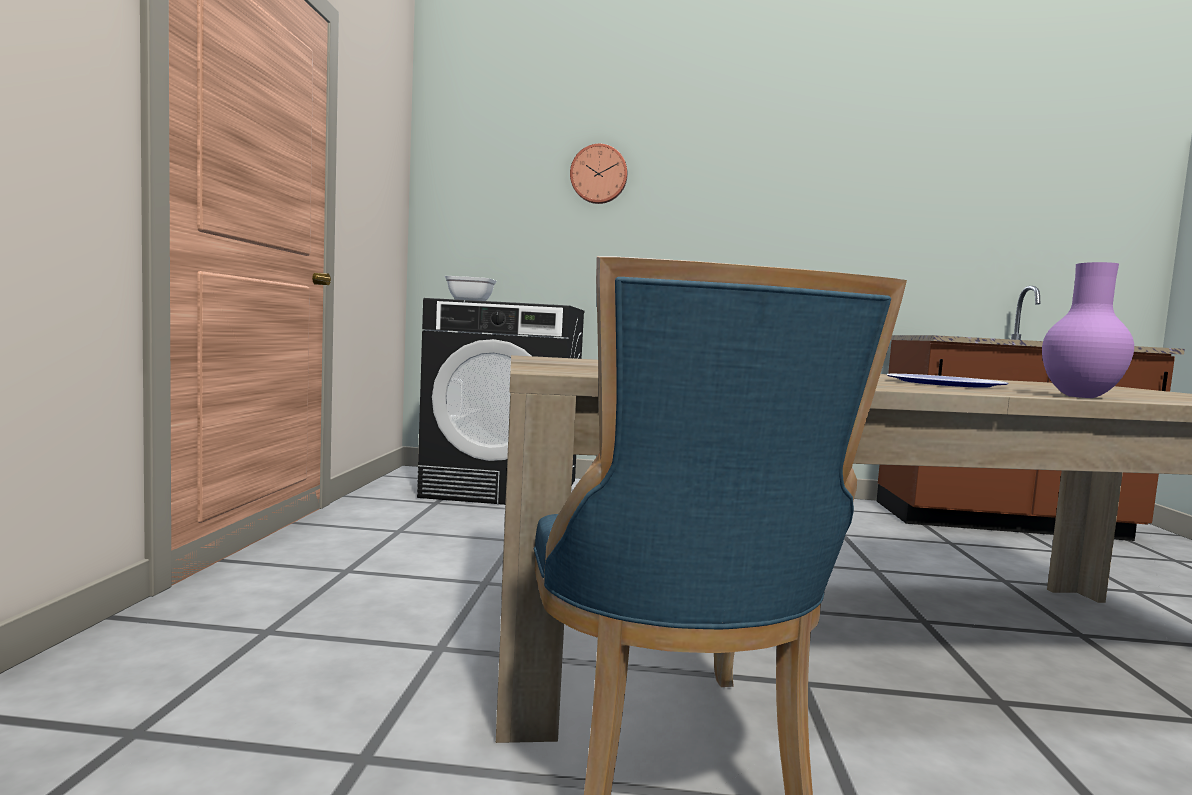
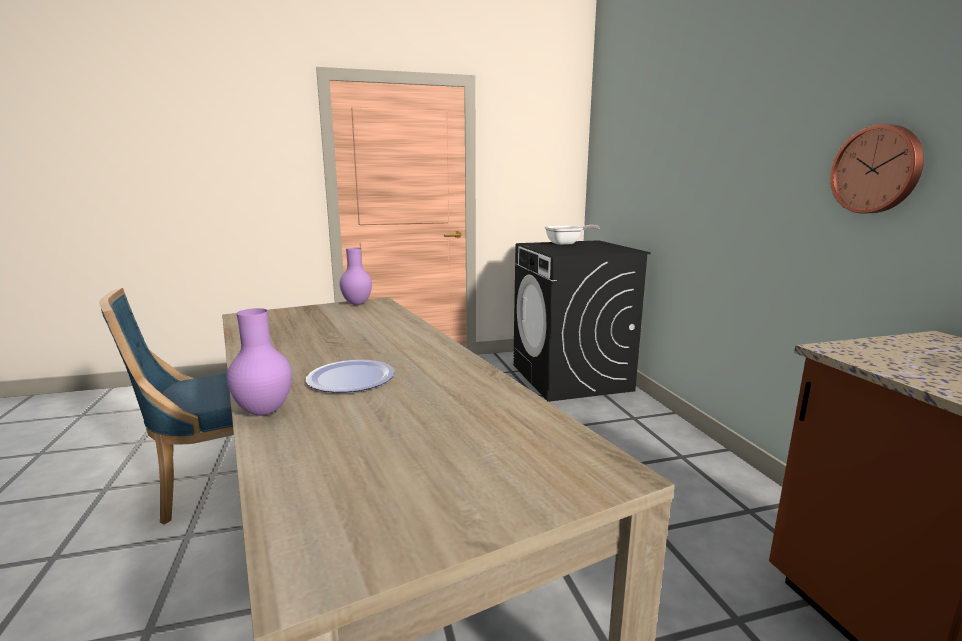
camera: 70 degrees right, 10 degrees up
(543, 359) = (356, 303): none -> purple vase
(599, 174) = (669, 127): wall clock -> wall clock (877, 169)

